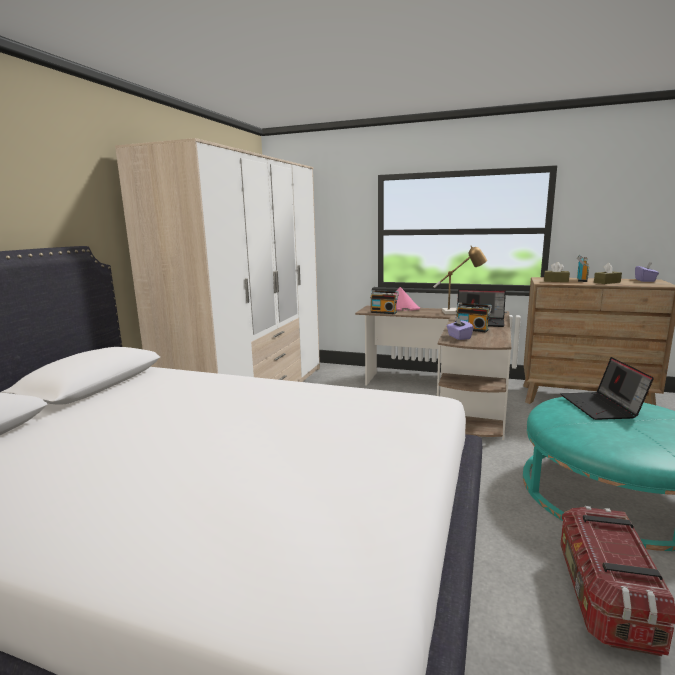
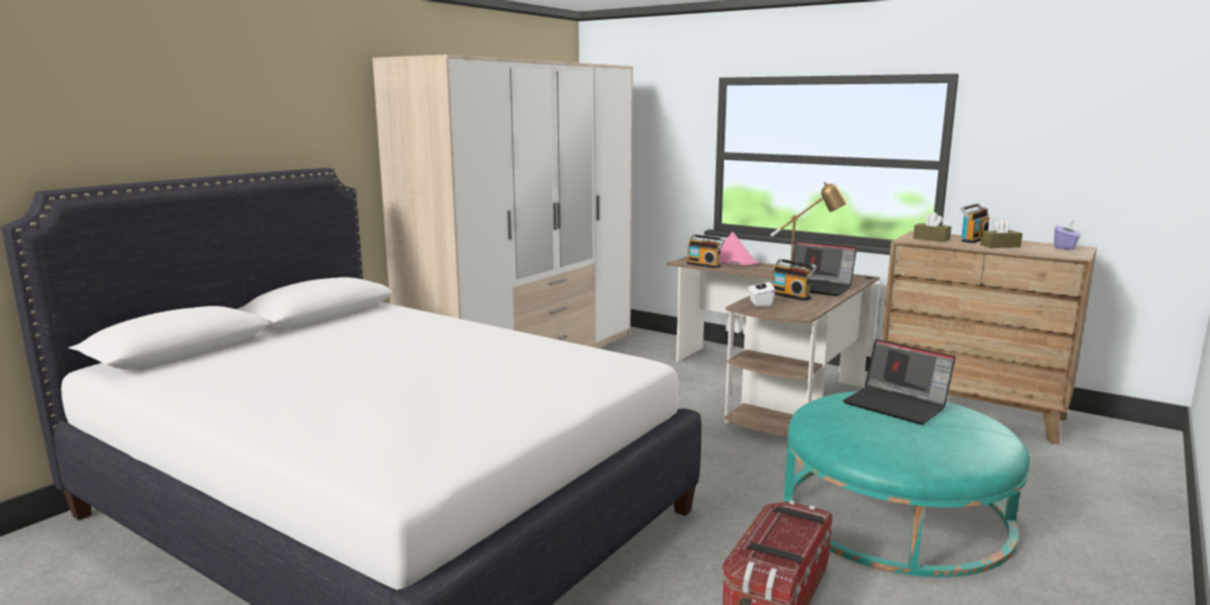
camera: 15 degrees right, 0 degrees up
(459, 337) = (760, 303): purple tissue box -> white tissue box
(602, 407) = (897, 405): laptop -> laptop turned 60 degrees counterclockwise

